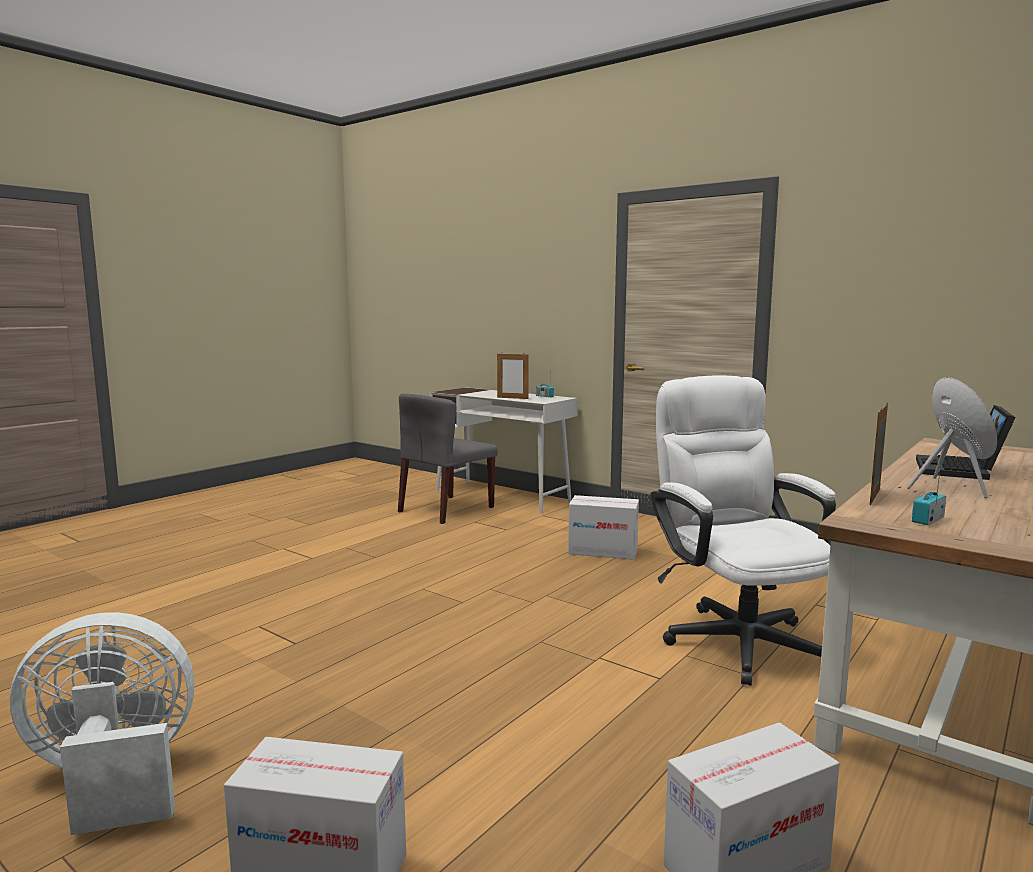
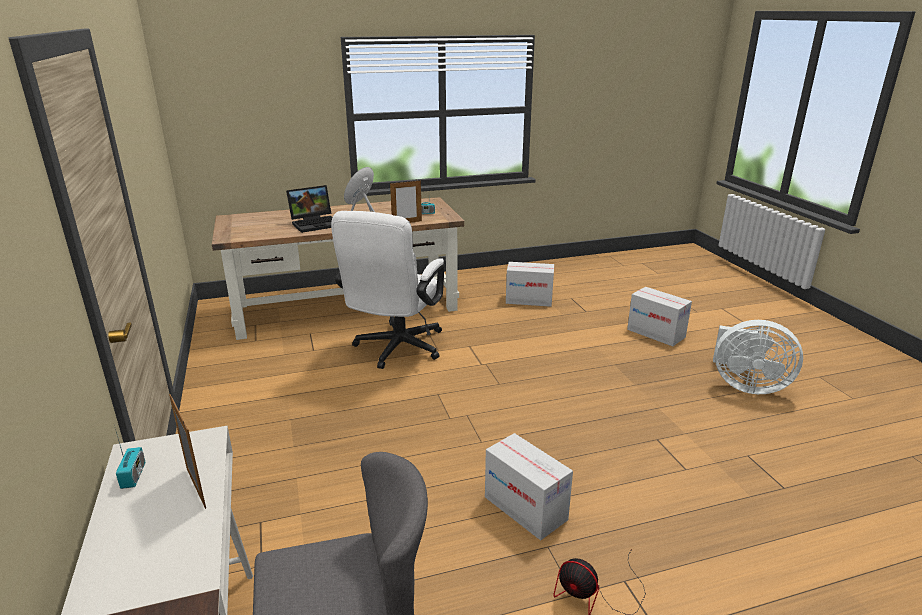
camera: 145 degrees left, 15 degrees up
(330, 550) = (595, 594): none -> fan
(603, 551) = (329, 452): cardboard box -> cardboard box (525, 508)

